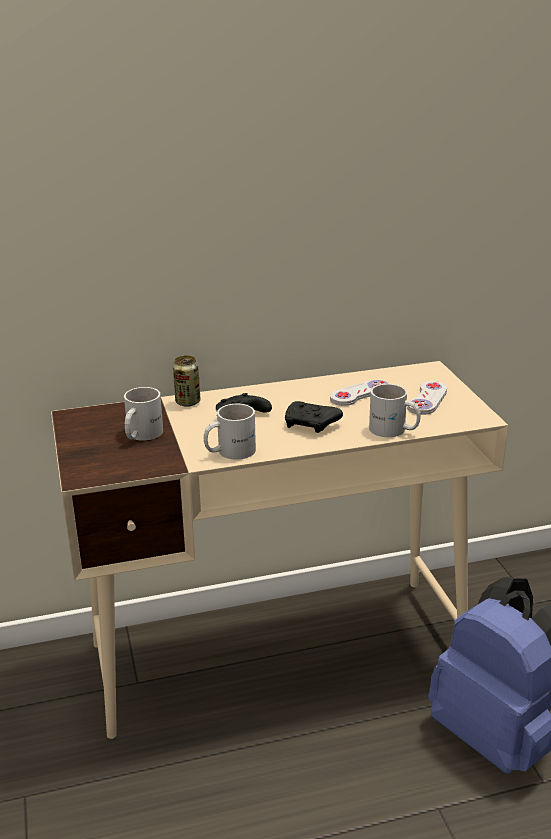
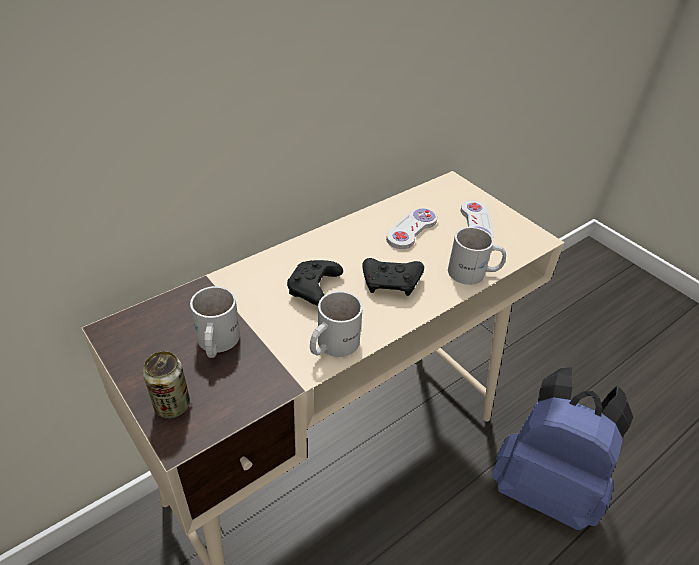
camera: 25 degrees left, 15 degrees up
(188, 402) = (242, 277): can -> can (172, 405)

